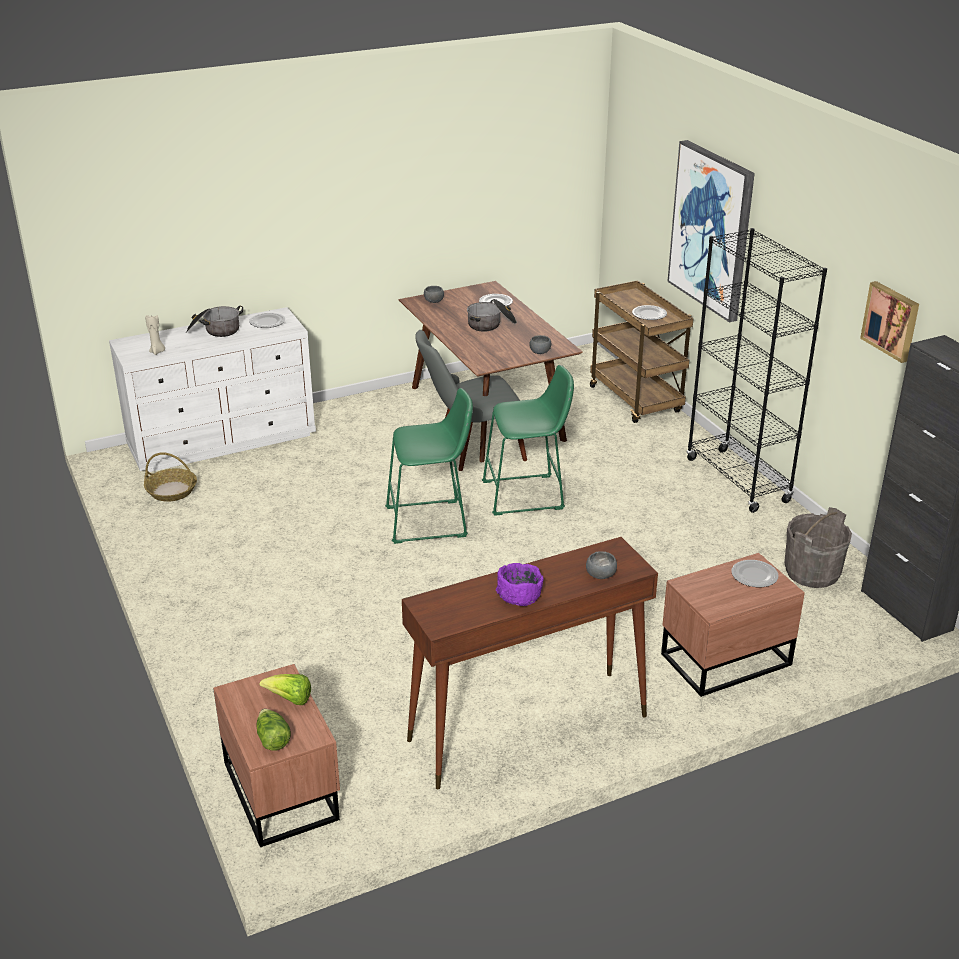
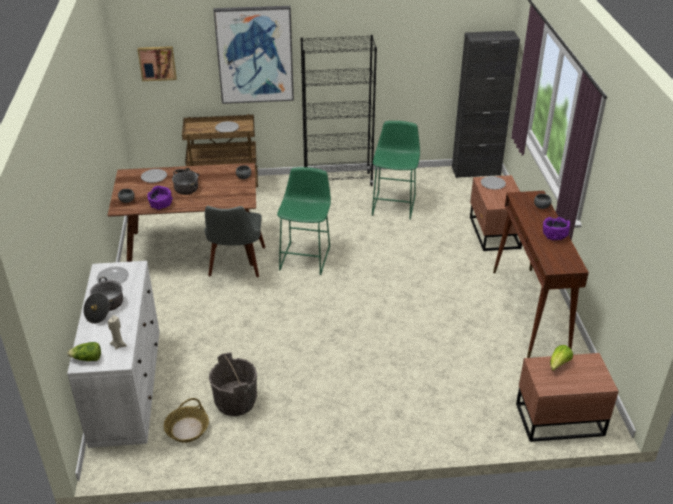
camera: 70 degrees left, 5 degrees up
(272, 739) = (593, 377): lettuce -> lettuce (87, 359)
(431, 522) = (313, 302): green stool -> green stool (394, 204)
(439, 320) = (161, 204): none -> purple bowl
(812, 572) = (434, 186): grey bucket -> grey bucket (236, 401)
(891, 321) = (423, 42): picture -> picture (157, 63)

